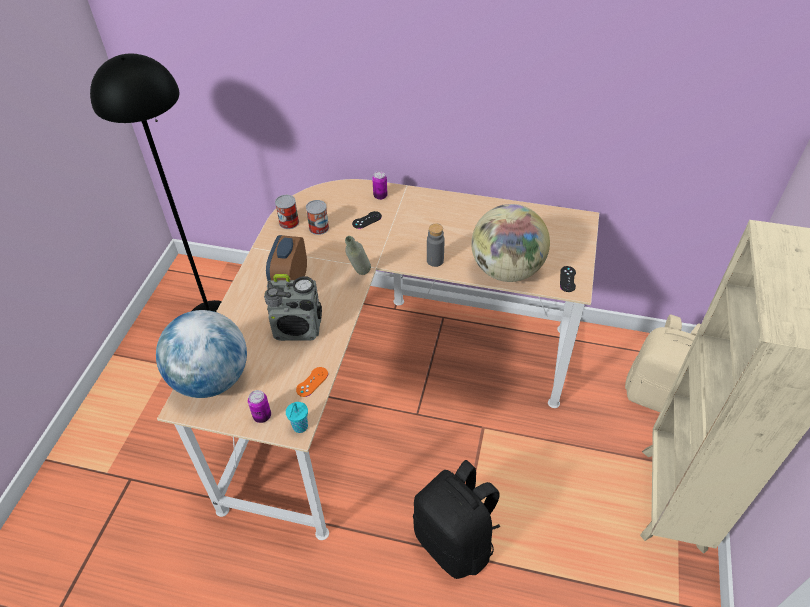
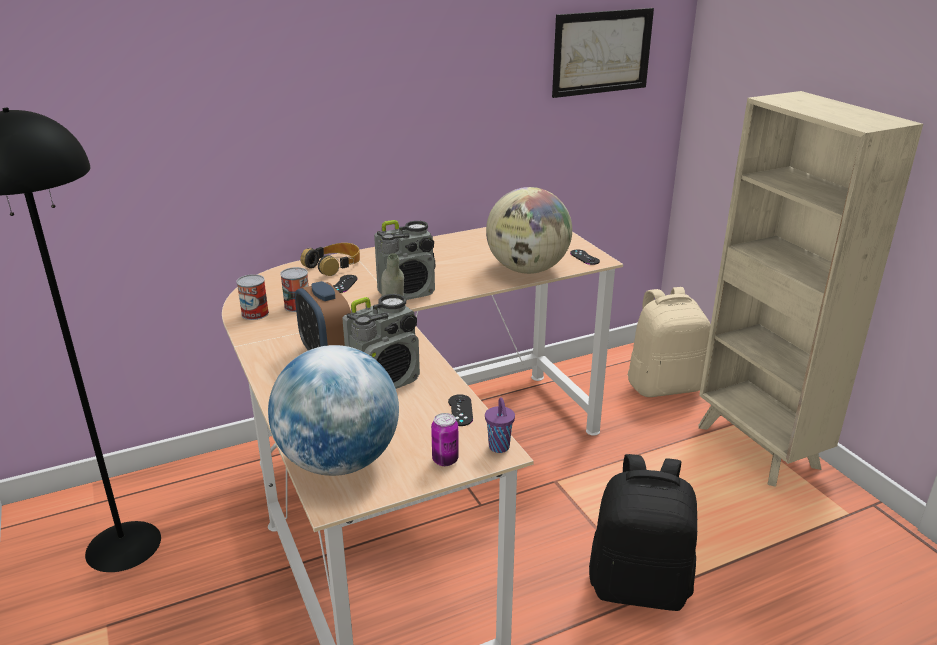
camera: 40 degrees left, 20 degrees down
(299, 427) = (499, 448): turquoise cup -> purple cup
(312, 382) = (460, 410): orange game controller -> black game controller
(380, 196) = (334, 265): can -> headphones
(397, 251) = (407, 293): none -> radio
(435, 260) = (454, 286): grey bottle -> none
(697, 83) = (602, 52): none -> picture

